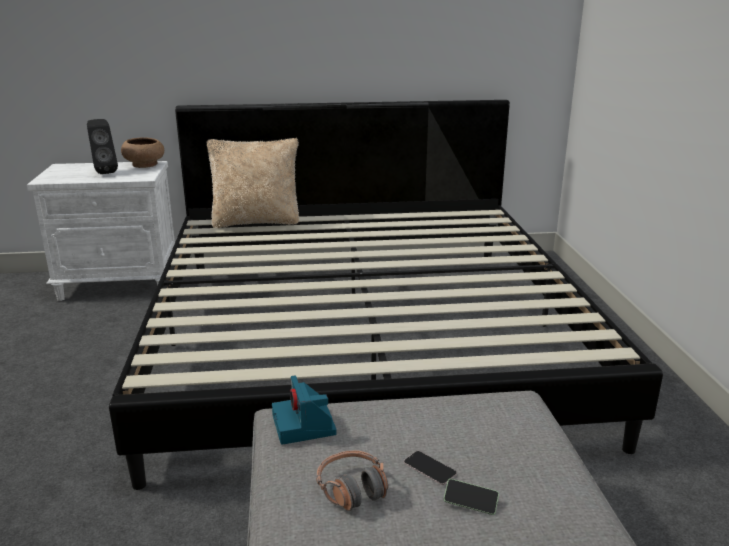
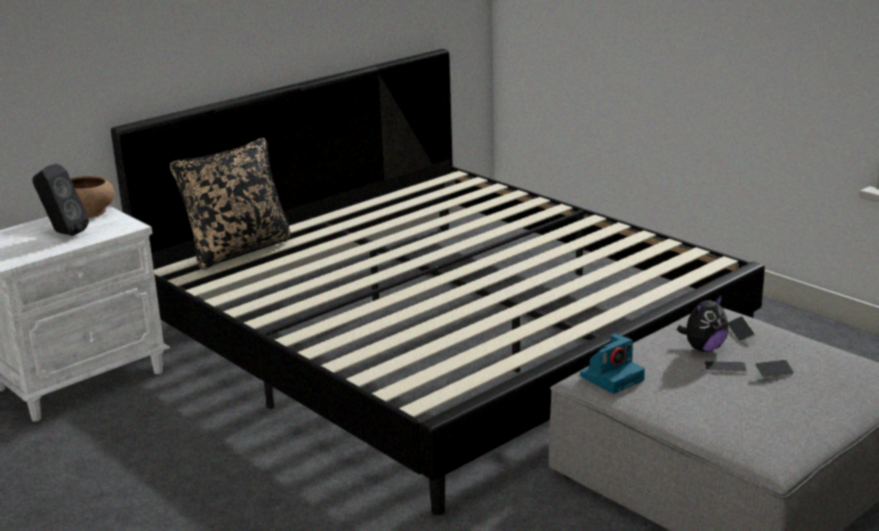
camera: 35 degrees left, 0 degrees up
(257, 223) = (240, 252): beige pillow -> black pillow
(305, 426) = (612, 377): camera -> camera turned 75 degrees counterclockwise
(352, 488) = (700, 395): headphones -> none
(442, 435) = (703, 348): none -> plush toy
(506, 436) = (740, 333): none -> phone

